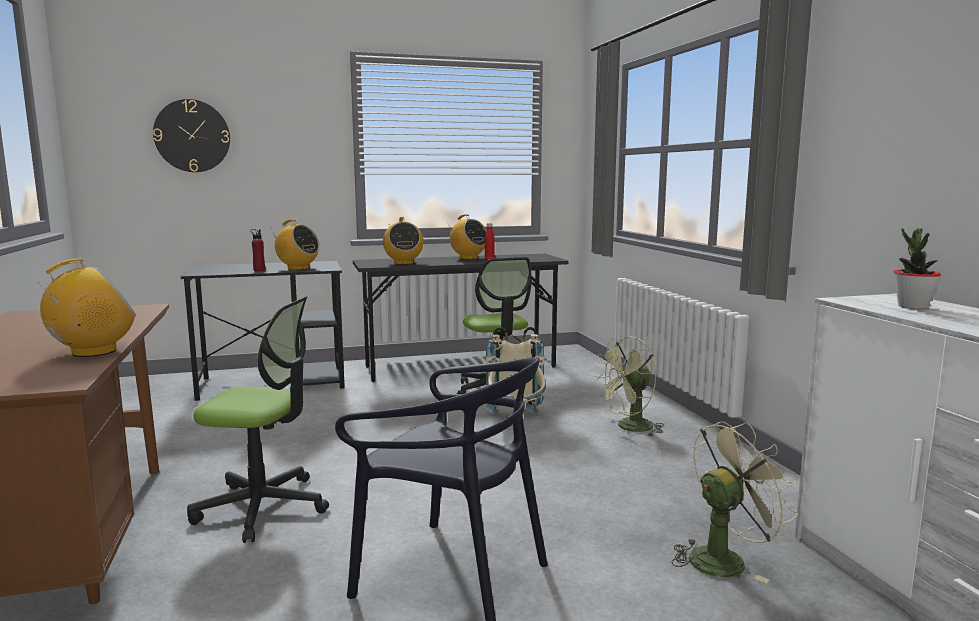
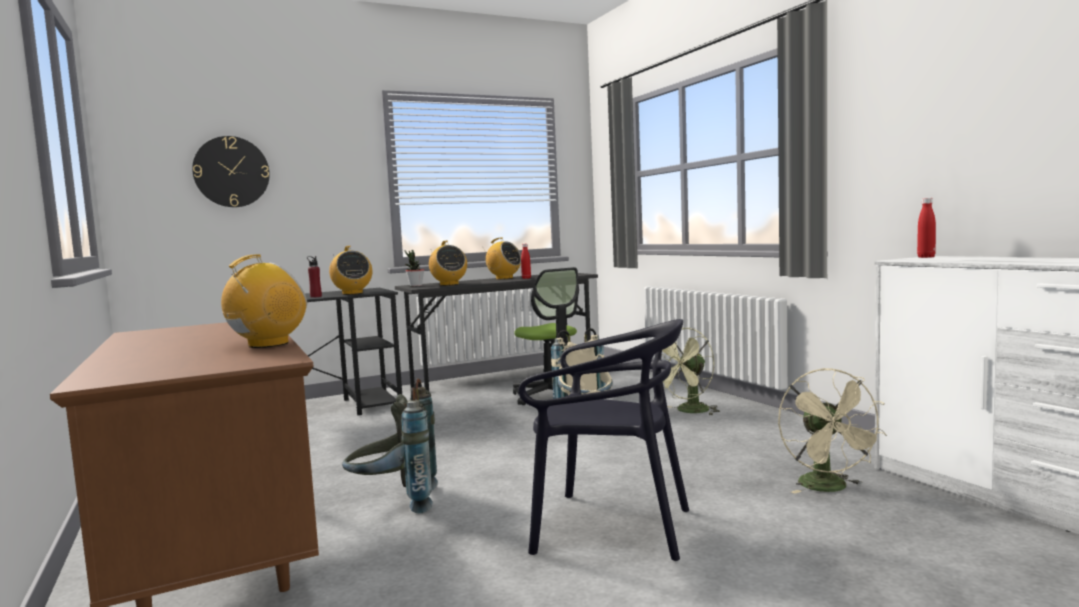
camera: 10 degrees left, 5 degrees down
(262, 507) = (395, 502): office chair -> grey backpack
(297, 268) = (352, 293): radio -> radio turned 45 degrees clockwise
(724, 559) = (829, 488): beige fan -> beige fan turned 120 degrees clockwise
(886, 297) = (926, 257): none -> red bottle
(912, 306) = (954, 259): potted plant -> potted plant (415, 285)

